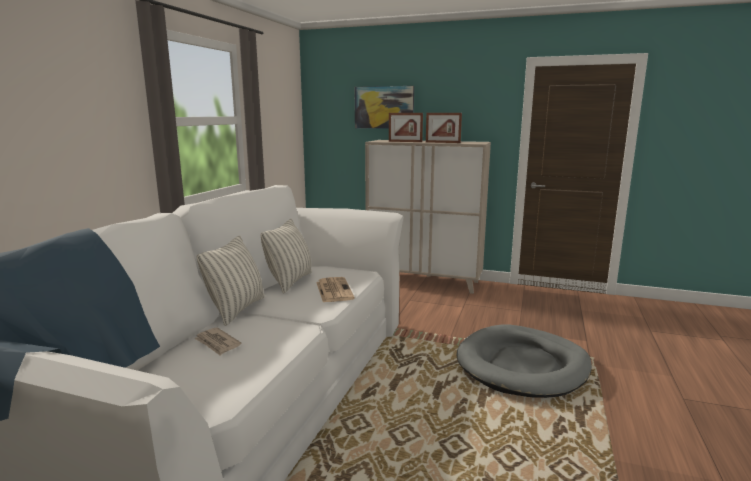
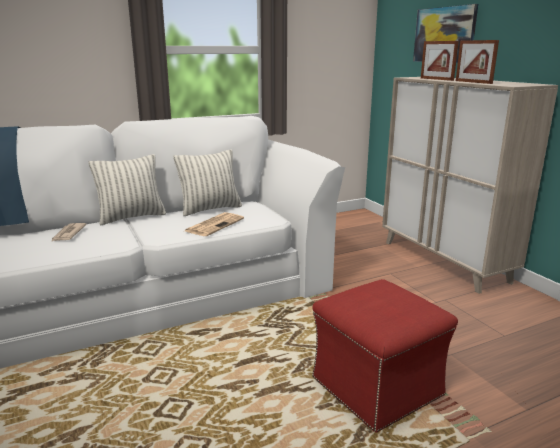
camera: 45 degrees right, 5 degrees up
(522, 365) = (377, 387): grey dog bed -> red ottoman

